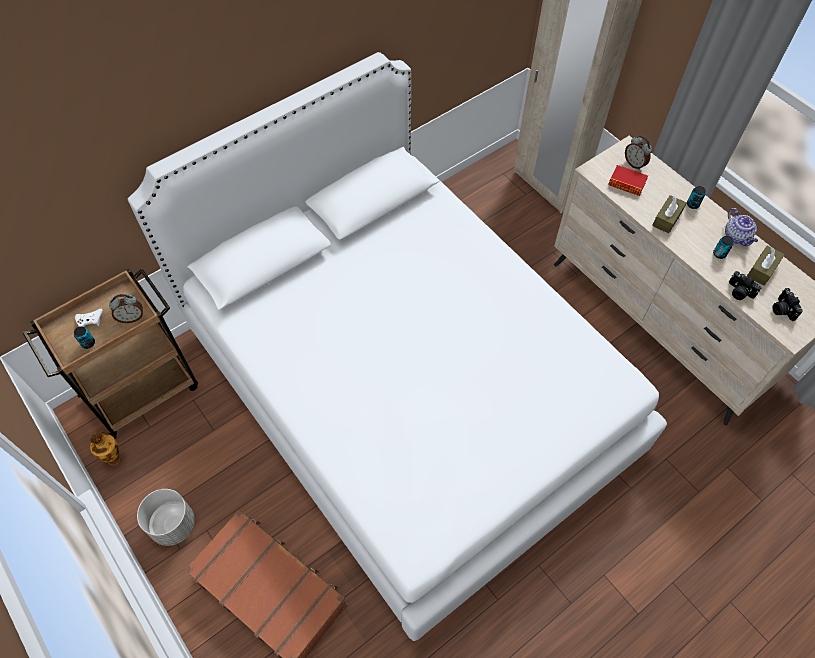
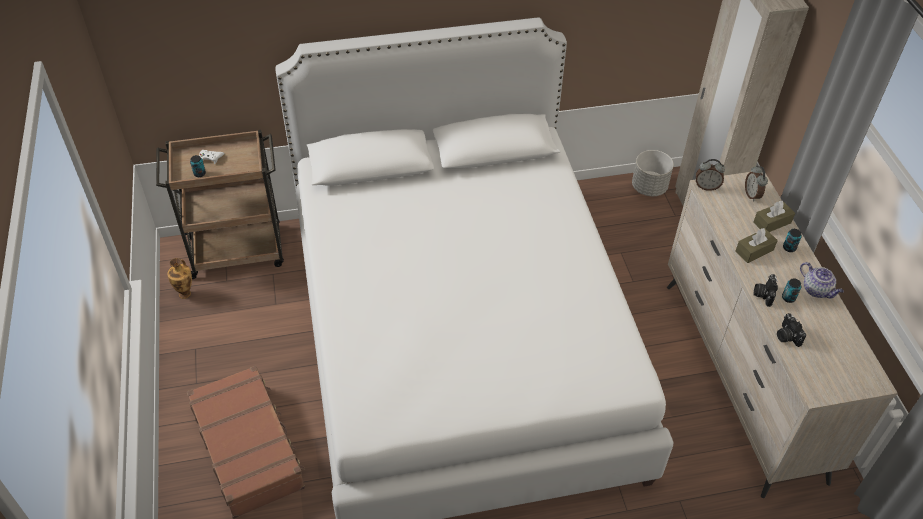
camera: 25 degrees right, 10 degrees down
(131, 317) = (242, 167): alarm clock -> alarm clock (706, 187)
(173, 524) = (201, 362): grey planter -> grey planter (649, 187)
(626, 183) = (733, 208): book -> none
(737, 237) = (817, 290): teapot -> teapot turned 45 degrees counterclockwise
(762, 270) = (824, 327): brown tissue box -> brown tissue box (772, 222)
(781, 309) = (822, 367): camera -> camera (763, 294)

